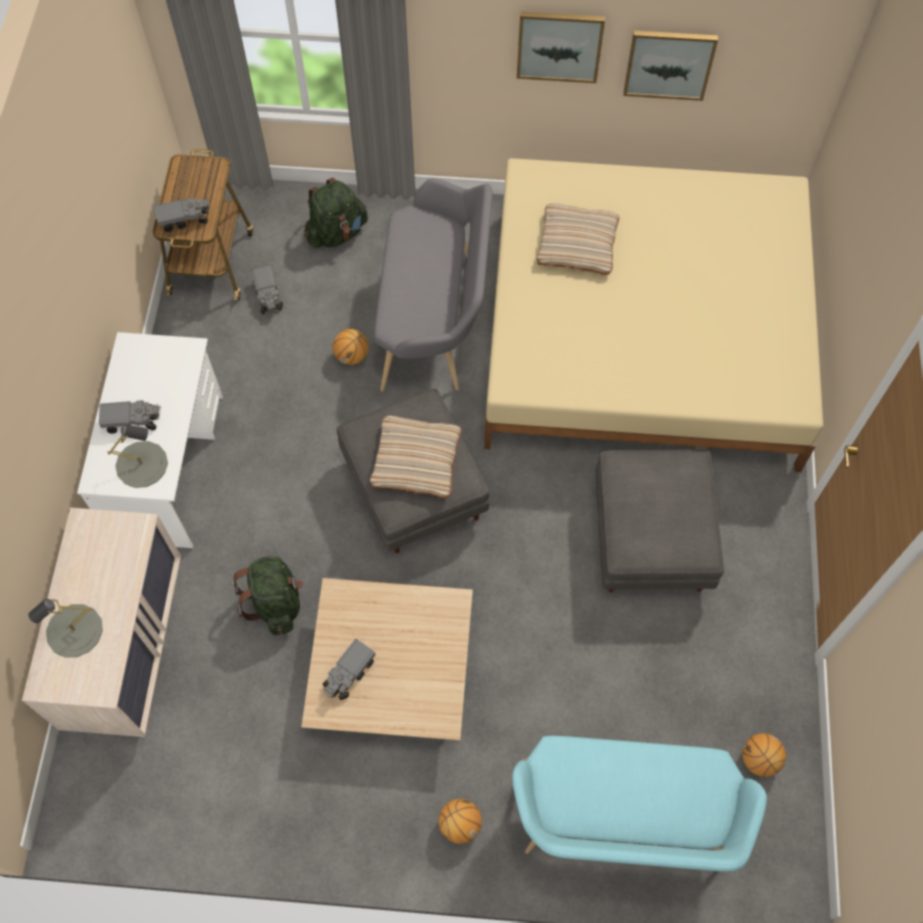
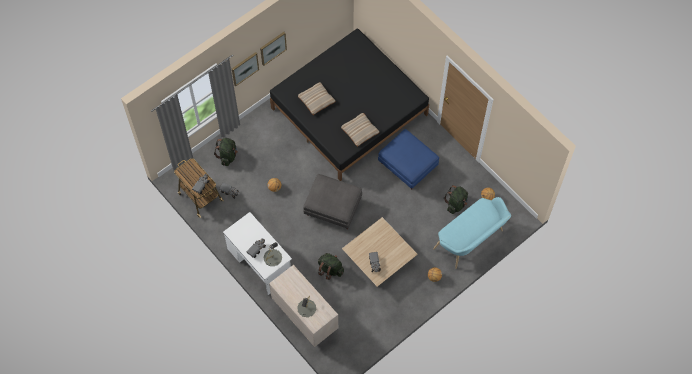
camera: 45 degrees left, 0 degrees up
(416, 460) = (335, 196): beige pillow -> beige pillow (360, 131)
(435, 321) = (287, 157): grey bench -> none
(643, 336) = (349, 111): beige bed -> black bed
(651, 538) = (408, 166): grey ottoman -> blue ottoman
(669, 64) = (304, 29): picture -> picture (244, 68)
(673, 710) = (456, 204): none -> green backpack

